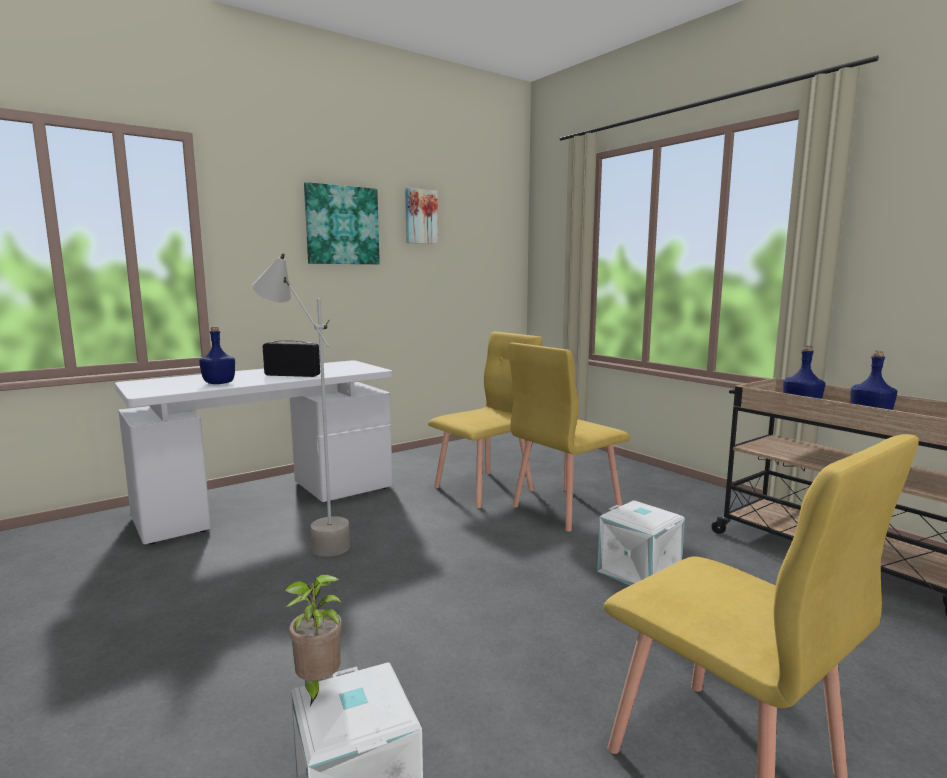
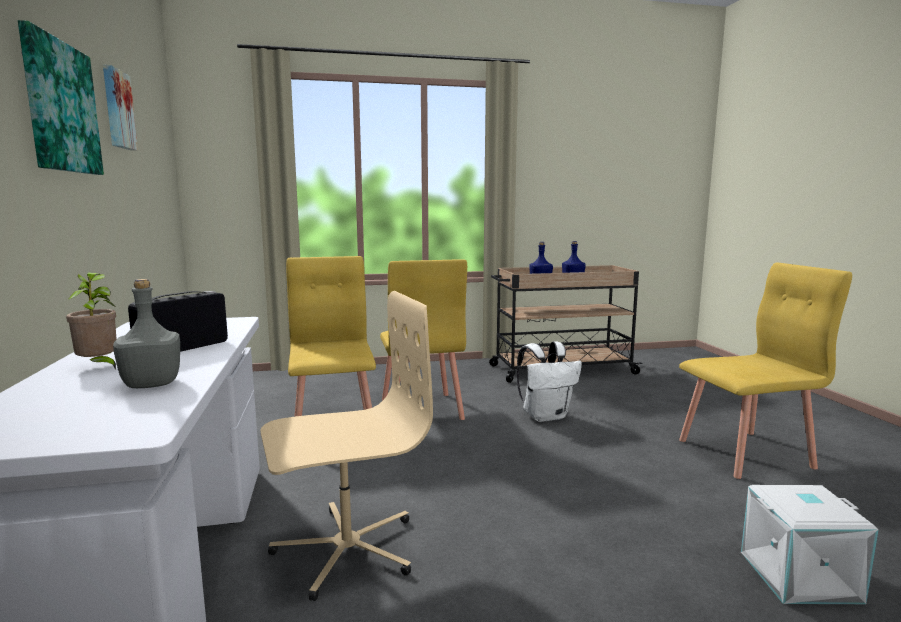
camera: 65 degrees left, 0 degrees up
(218, 383) = (152, 384): blue bottle -> grey bottle
(309, 540) = (346, 549): grey floor lamp -> beige office chair
(317, 686) = (797, 510): potted plant -> potted plant (99, 367)
(640, 572) = (546, 416): white storage box -> white backpack

